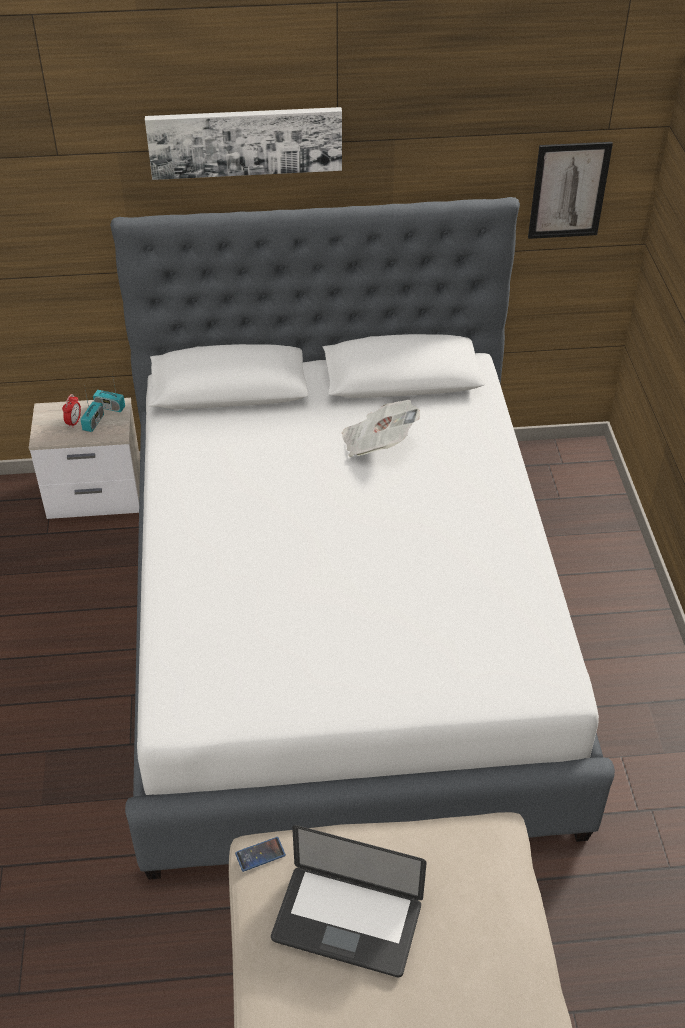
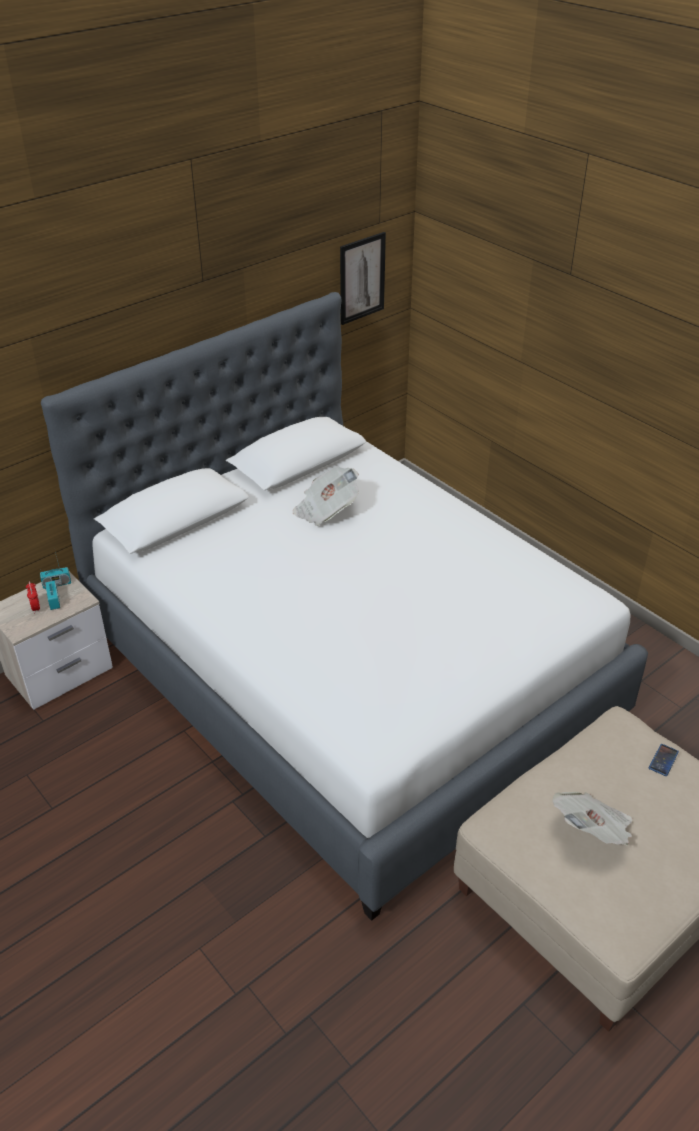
camera: 35 degrees left, 5 degrees down
(245, 141) = (135, 298): picture -> none
(260, 854) = (493, 825): phone -> phone (663, 760)
(347, 922) = (592, 830): laptop -> newspaper

